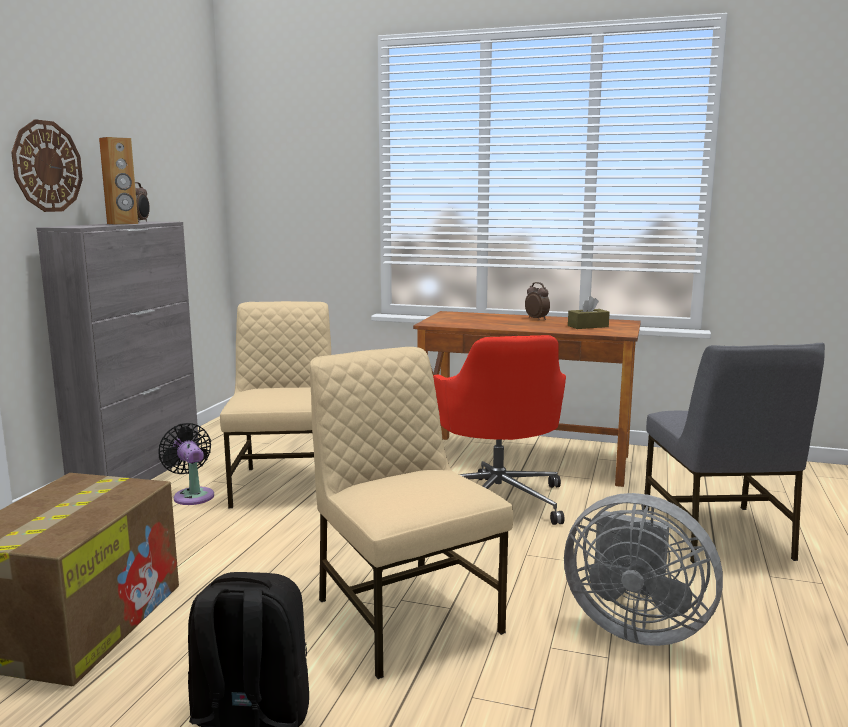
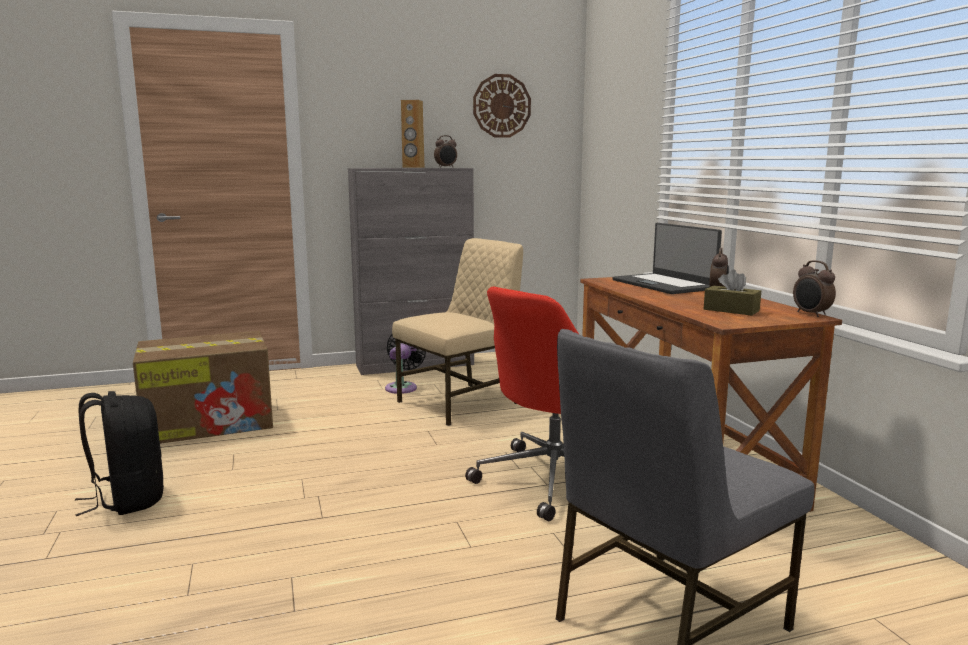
camera: 55 degrees right, 0 degrees up
(47, 166) = (368, 124): wall clock -> wall clock (501, 106)
(404, 614) = (295, 503): beige chair -> none
(480, 318) = (664, 284): none -> laptop
(621, 320) = (811, 314): none -> alarm clock
(634, 626) = (365, 612): grey fan -> none

